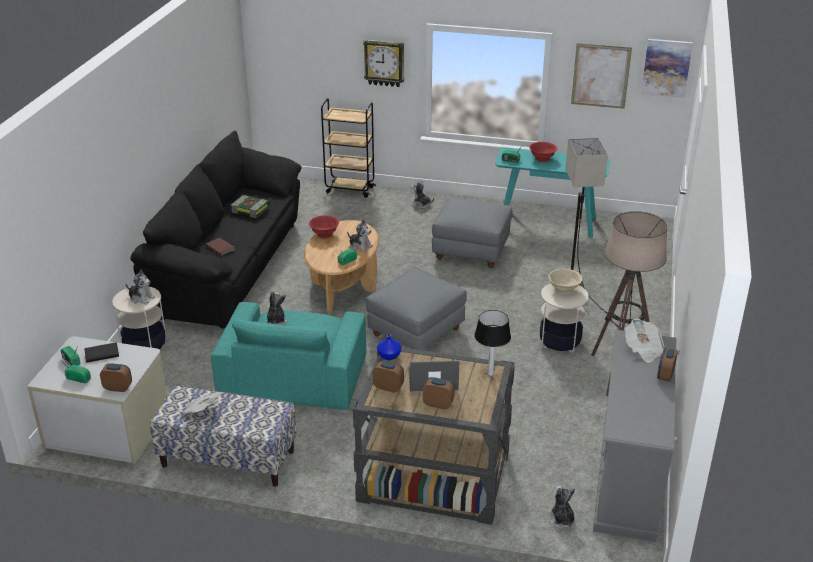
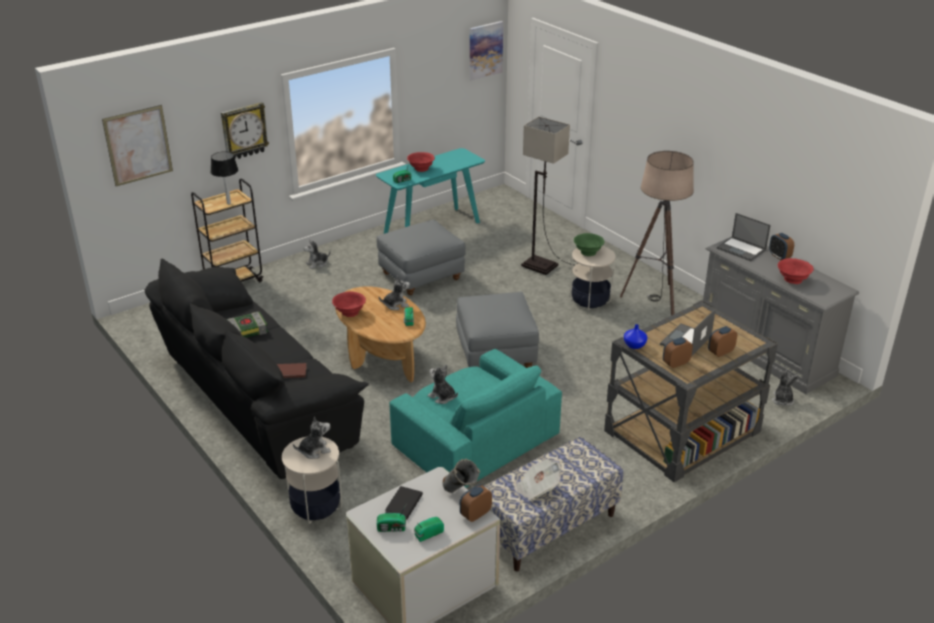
camera: 50 degrees left, 0 degrees up
(135, 372) = (460, 494): none -> grey vase
(490, 374) = (705, 315): table lamp -> table lamp (228, 203)
(561, 519) = (782, 400): plush toy -> plush toy turned 75 degrees clockwise
(564, 290) = (588, 252): beige bowl -> green bowl
(600, 76) = (438, 75): picture -> picture (138, 145)
(630, 399) = (792, 280): none -> red bowl
(643, 349) = (742, 249): newspaper -> laptop

